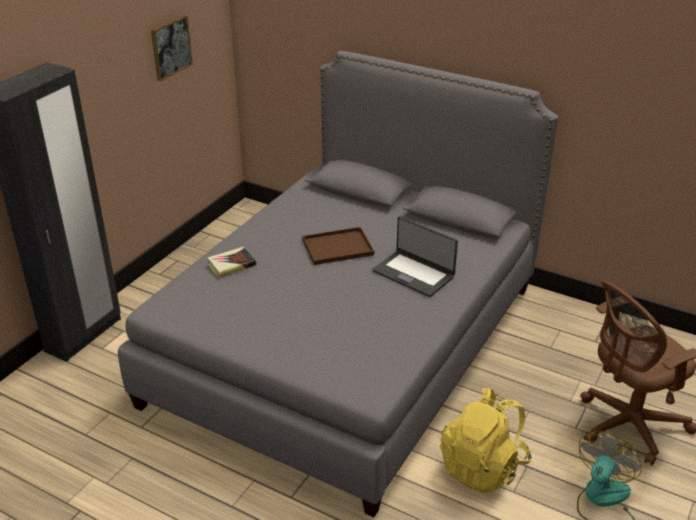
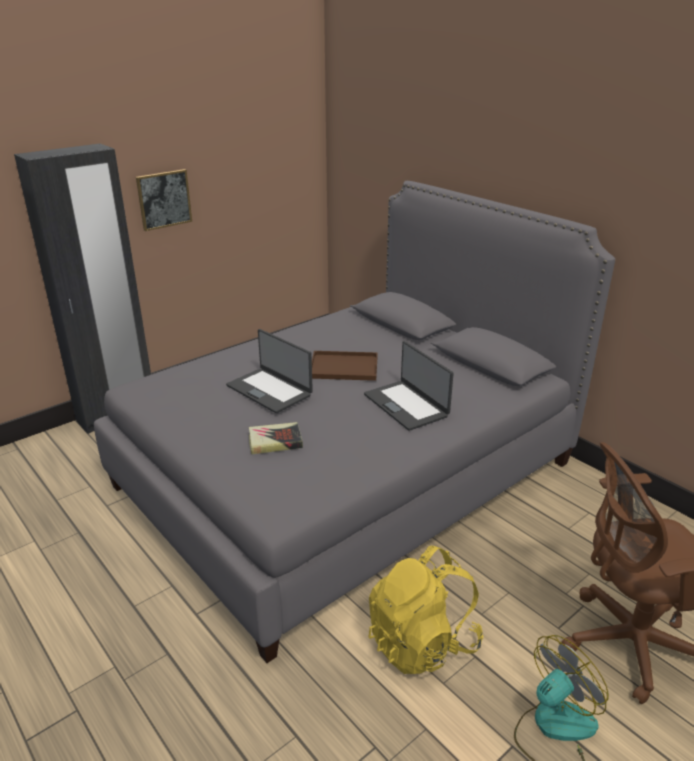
camera: 20 degrees right, 5 degrees down
(171, 47) = (251, 163): picture -> picture (164, 199)
(231, 265) = (231, 364): book -> book (275, 441)
(288, 284) = (270, 390): none -> laptop

